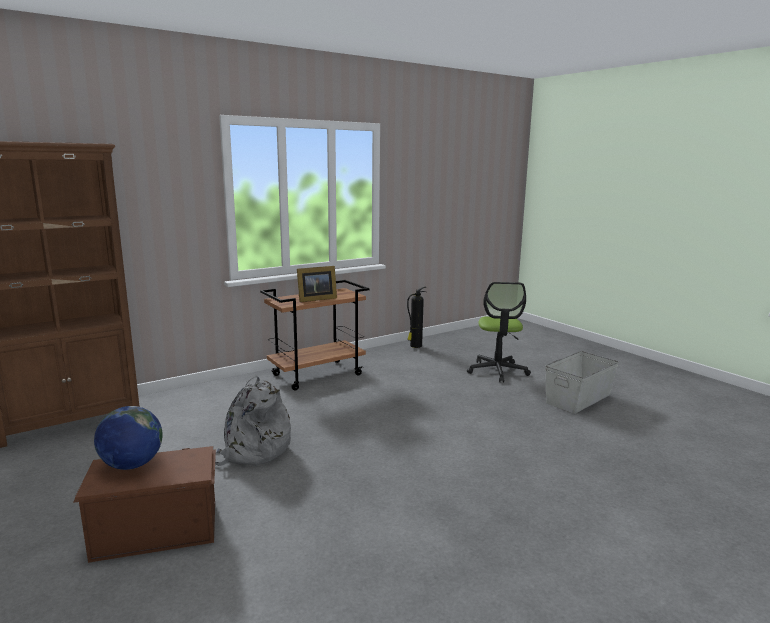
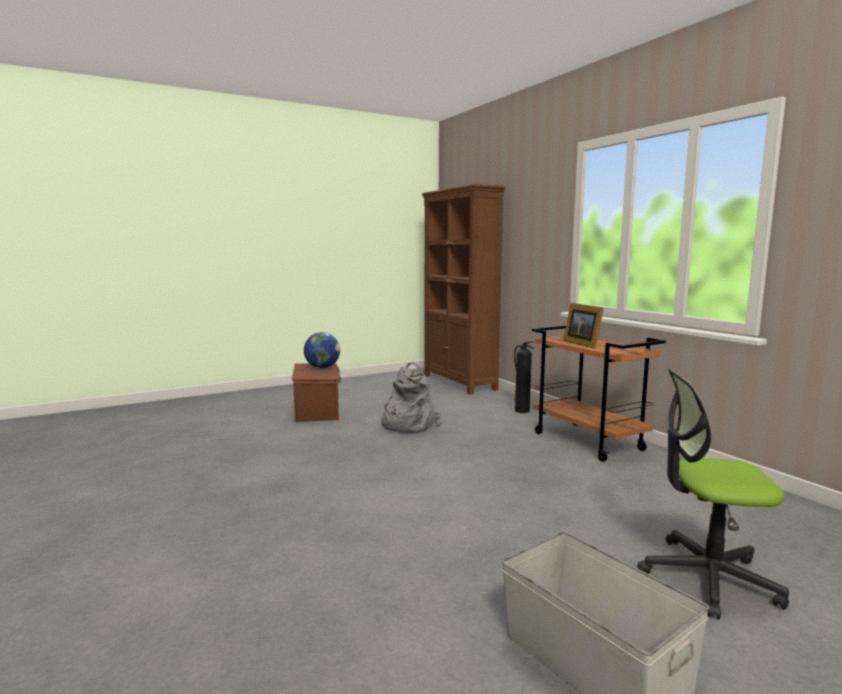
camera: 95 degrees right, 5 degrees down
(415, 346) = (780, 505): fire extinguisher -> fire extinguisher (521, 410)

